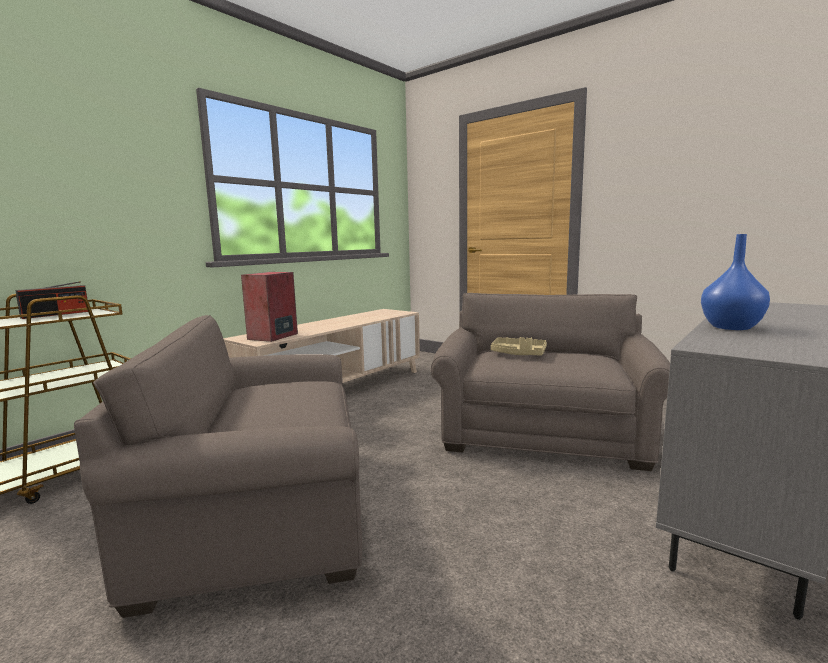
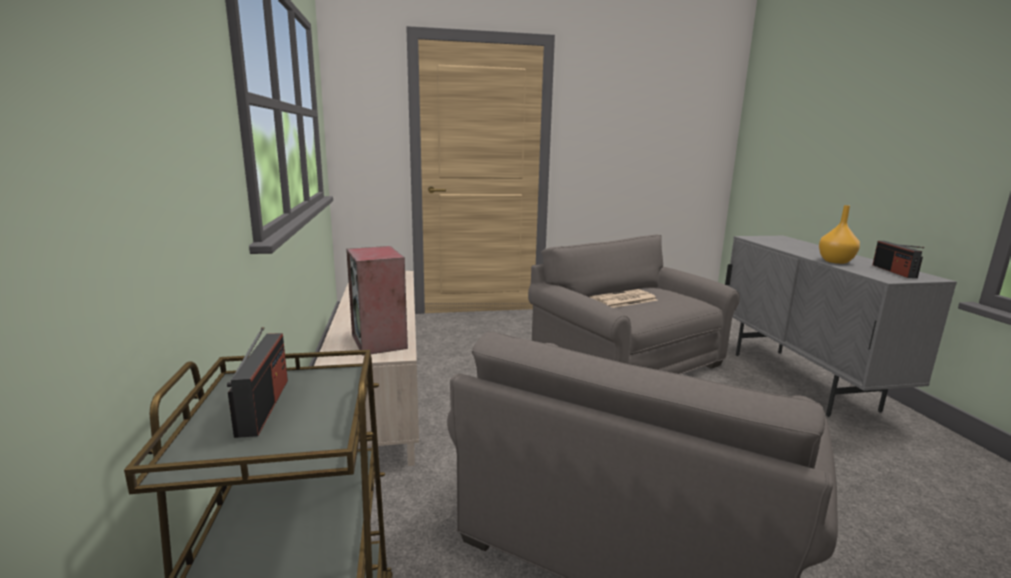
camera: 50 degrees left, 5 degrees up
(518, 354) = (623, 300): beige tray -> newspaper
(729, 327) = (835, 261): blue vase -> orange vase
(780, 345) = (894, 271): none -> radio

